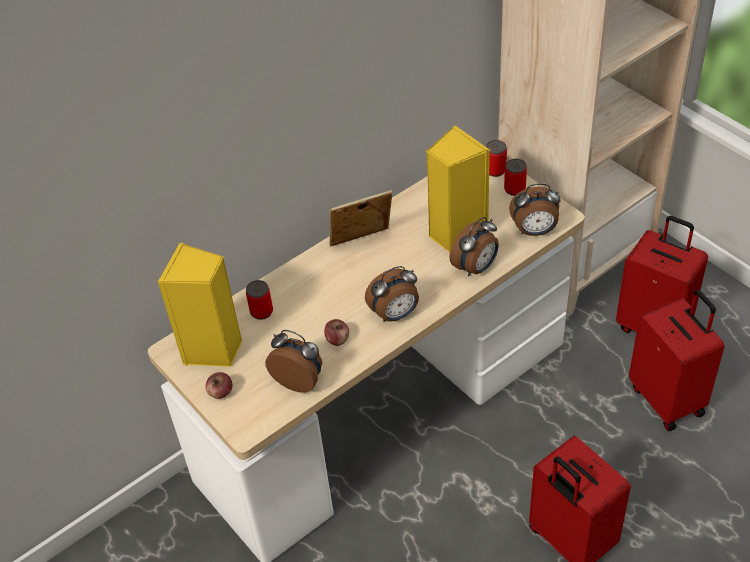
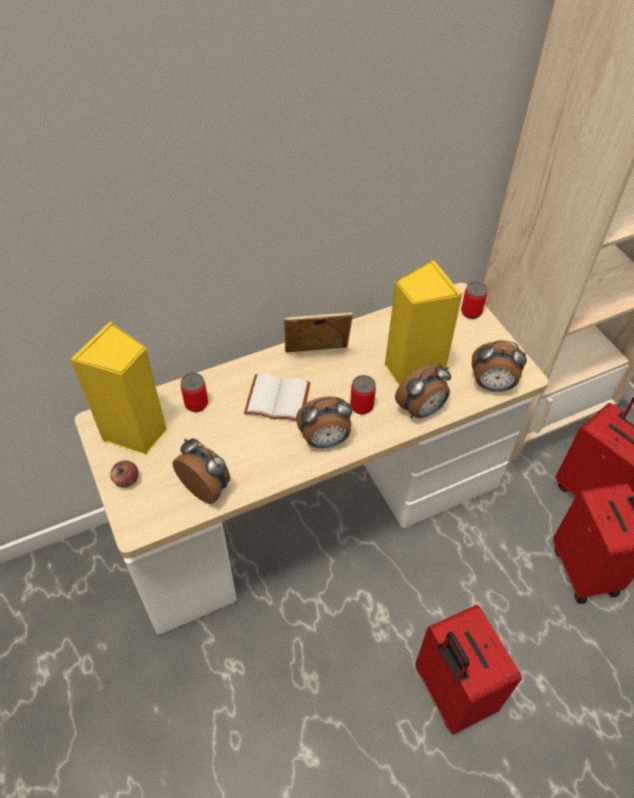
camera: 10 degrees right, 5 degrees up
(337, 339) = (259, 453): apple -> none
(339, 288) = (279, 398): none -> white book
(514, 189) = (484, 336): can -> can (361, 406)

